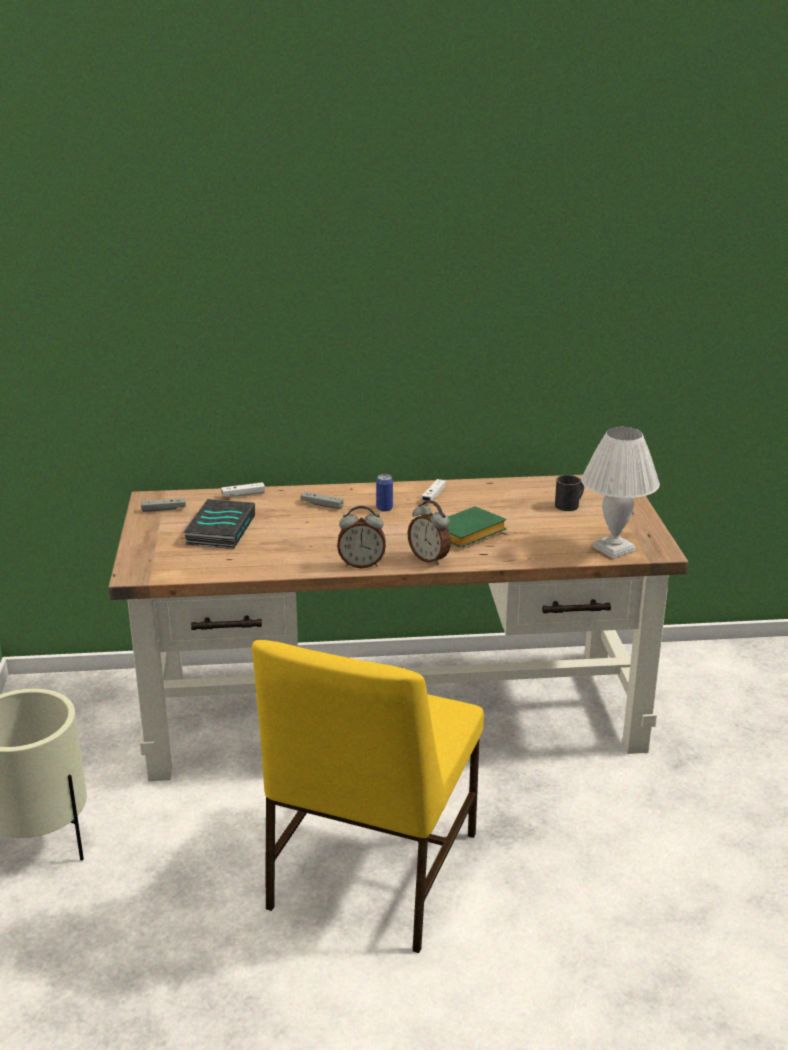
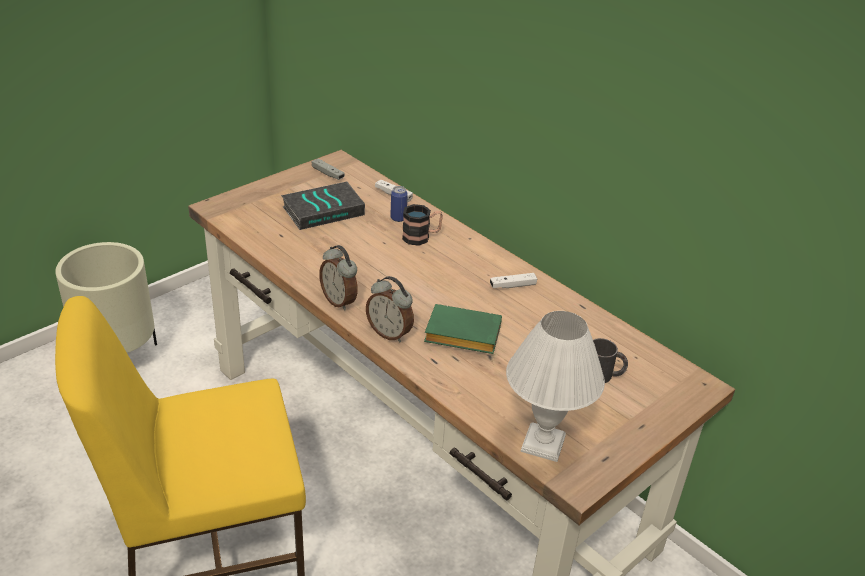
camera: 50 degrees right, 10 degrees up
(322, 505) = (421, 237): grey game controller -> mug
(384, 508) = (454, 270): can -> can (398, 218)
(429, 558) = (390, 333): alarm clock -> alarm clock turned 60 degrees counterclockwise

